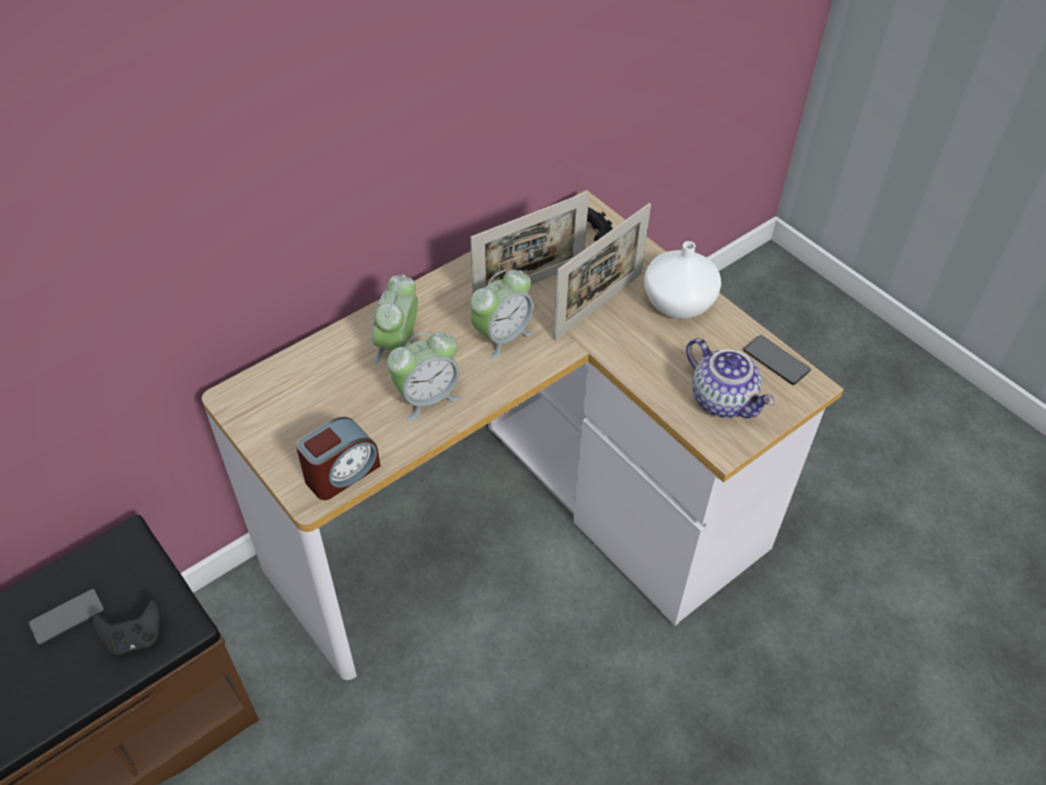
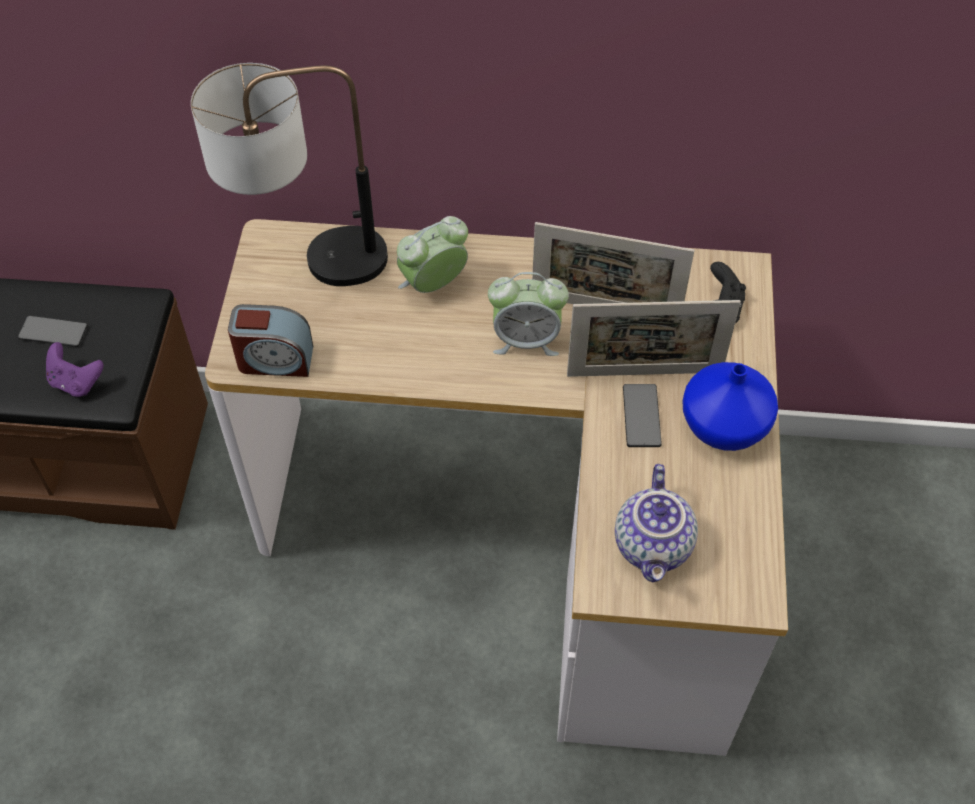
camera: 45 degrees right, 5 degrees up
(135, 638) = (76, 382): black game controller -> purple game controller
(287, 393) = (307, 264): none -> table lamp
(427, 397) = (405, 347): alarm clock -> none
(676, 303) = (723, 424): white vase -> blue vase
(776, 361) = (752, 551): phone -> phone (641, 416)

